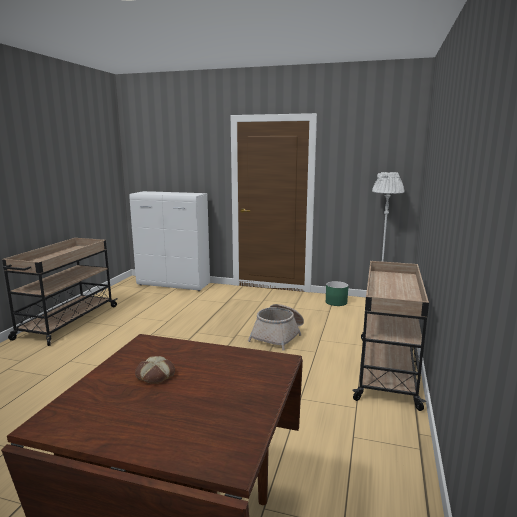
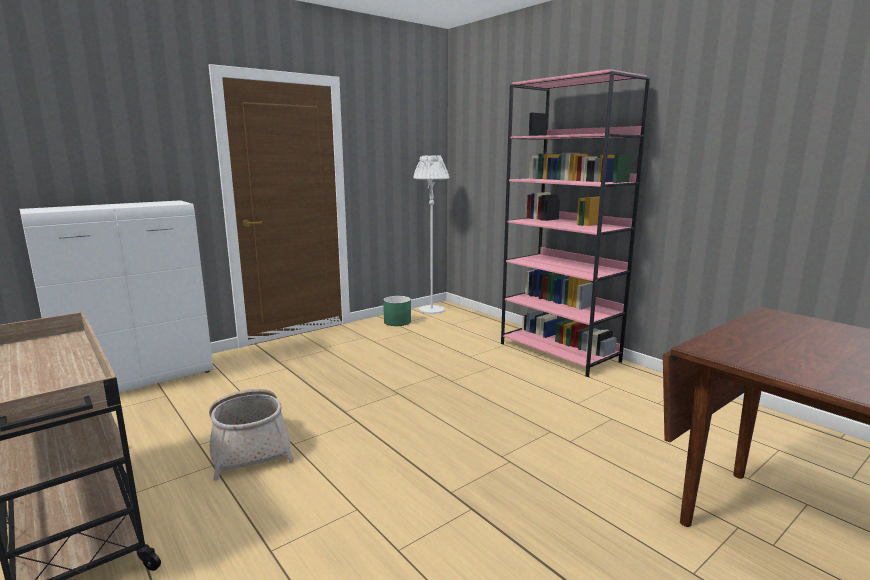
camera: 55 degrees left, 0 degrees up
(154, 375) = (807, 356): bread -> none
(278, 335) = (431, 370): basket -> basket (250, 446)
(386, 369) = (559, 352): beige cart -> pink bookcase

